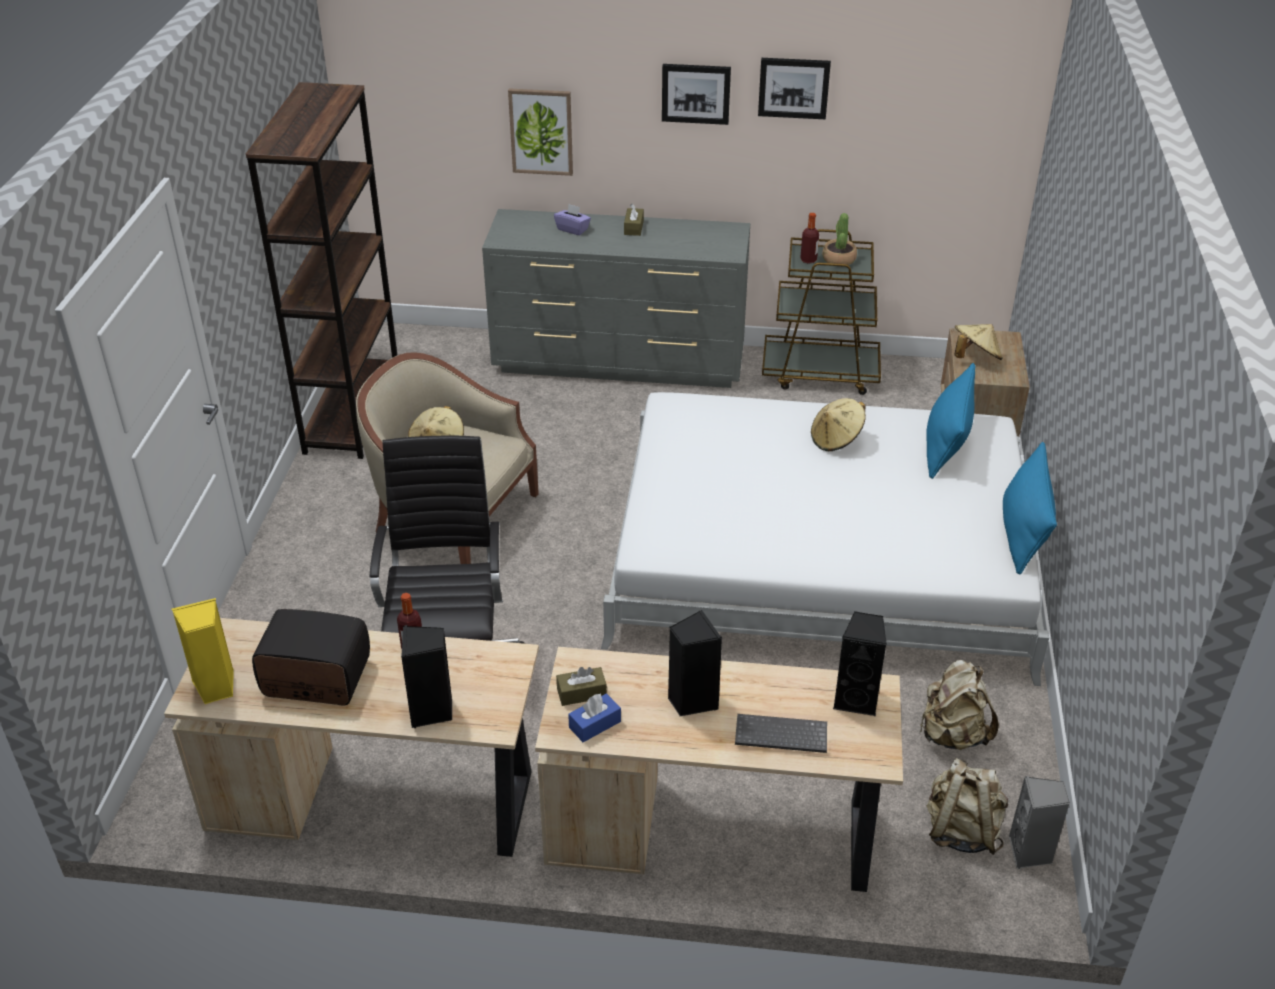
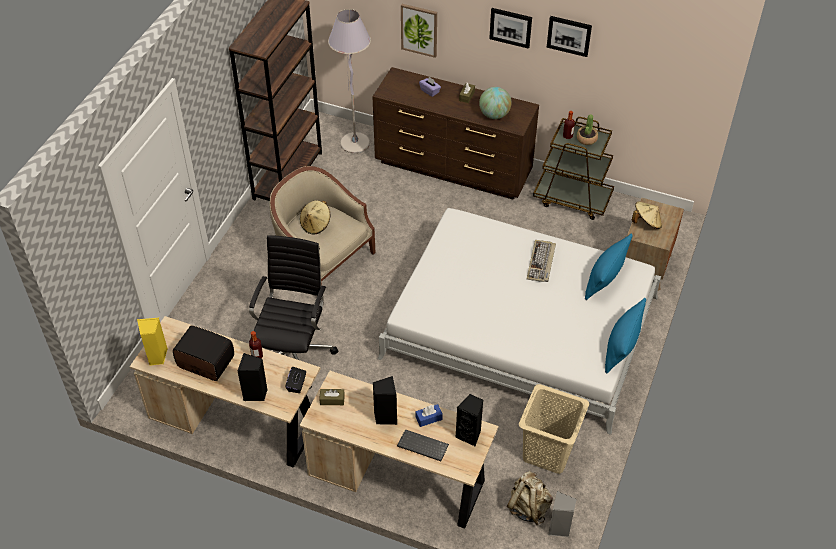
camera: 15 degrees right, 10 degrees up
(450, 354) = (355, 143): none -> grey floor lamp
(505, 681) = (297, 385): none -> black tissue box
(595, 724) = (332, 419): blue tissue box -> blue tissue box (429, 418)
(620, 362) = (453, 168): grey dresser -> brown dresser
(688, 244) = (494, 115): none -> globe
(836, 439) = (541, 262): beige hat -> keyboard
(952, 735) = (548, 452): beige backpack -> beige laundry basket

